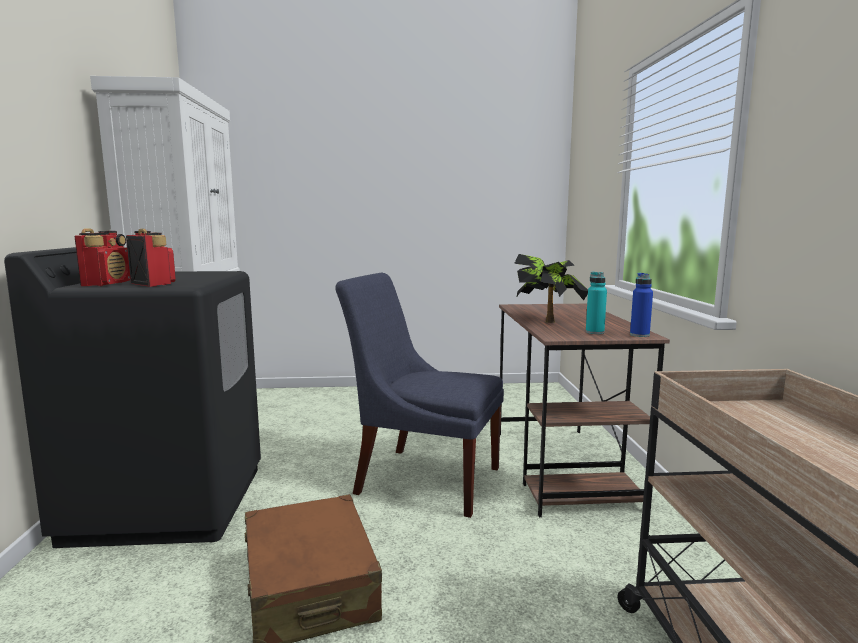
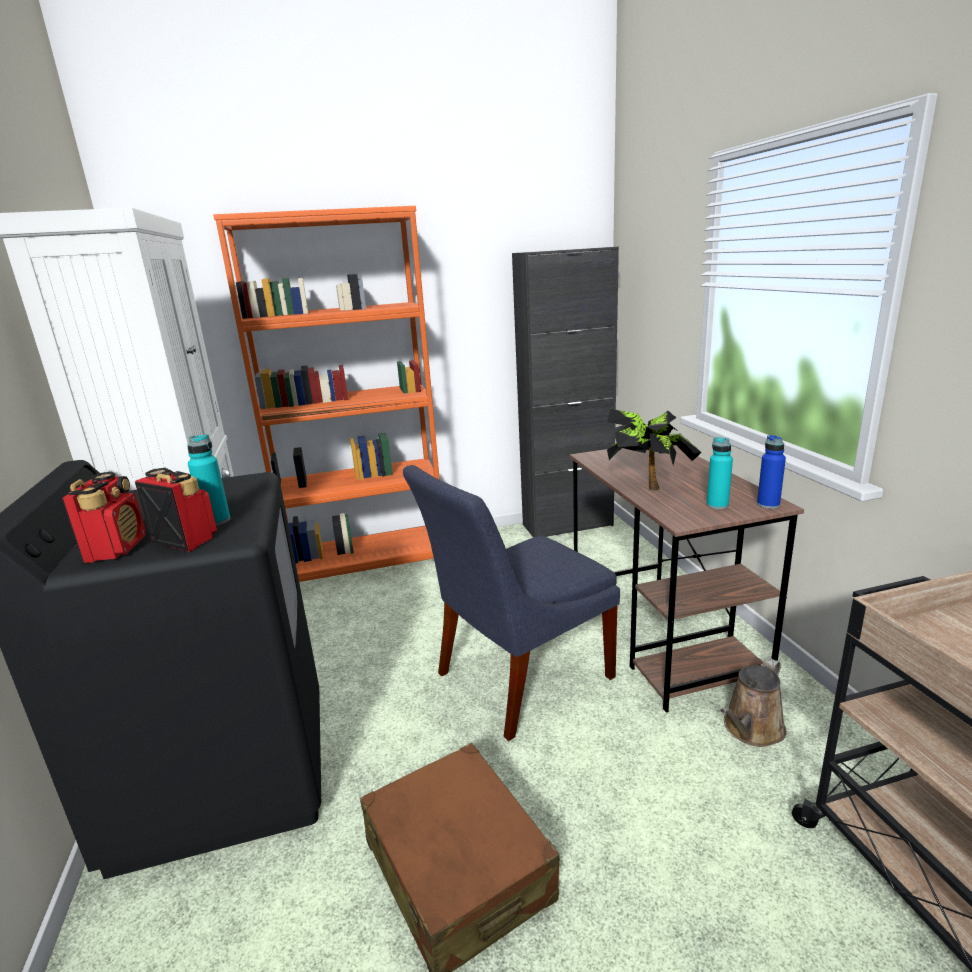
camera: 10 degrees left, 10 degrees up
(182, 280) = (216, 521): none -> turquoise bottle
(341, 395) = (368, 563): none -> orange bookcase
(422, 478) = (517, 678): blue chair -> blue chair turned 45 degrees counterclockwise
(516, 389) = (567, 525): none -> black cabinet
(612, 539) = (751, 730): none -> brown watering can

